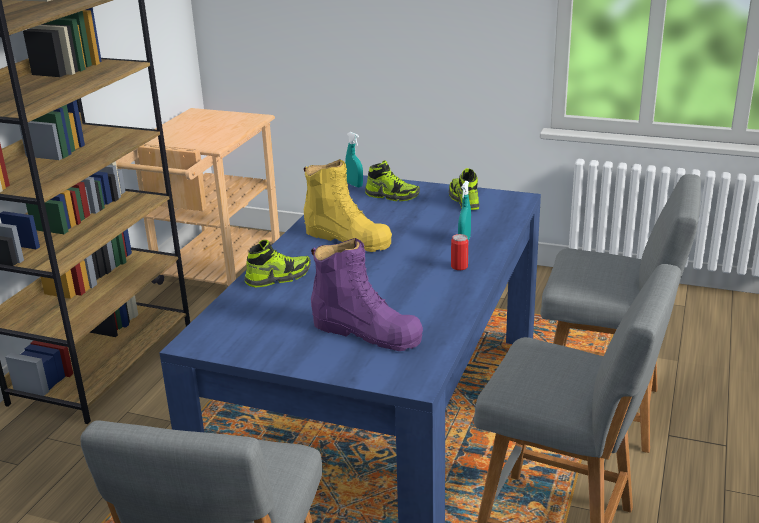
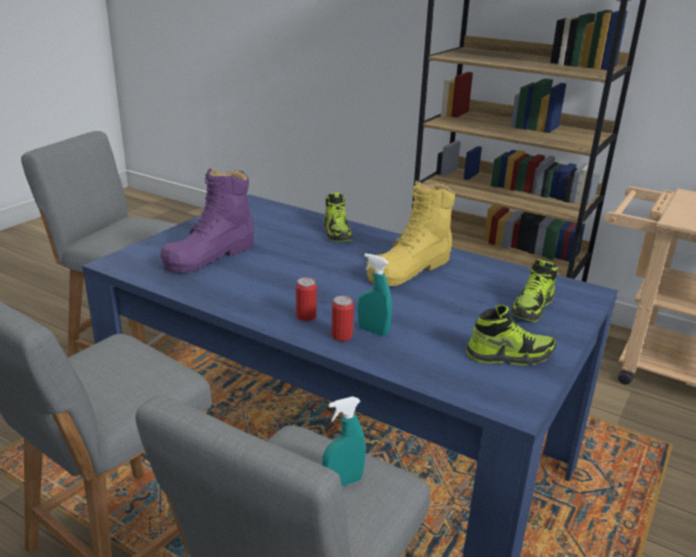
camera: 100 degrees right, 0 degrees up
(354, 185) = (573, 289): turquoise spray bottle -> turquoise spray bottle (343, 482)
(479, 250) = (341, 336): none -> can

